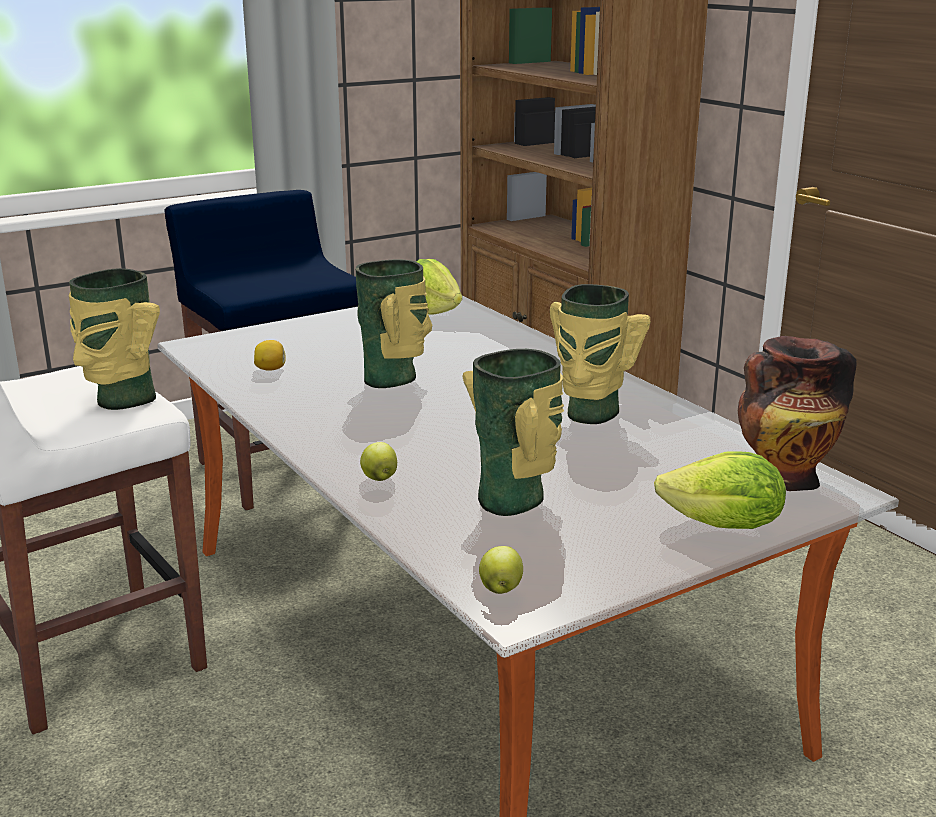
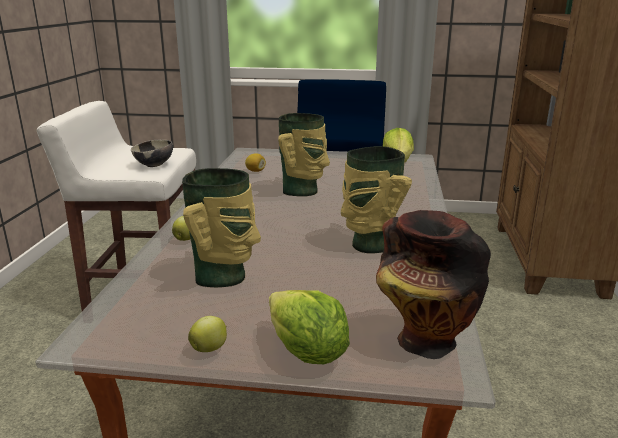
camera: 40 degrees right, 0 degrees up
(123, 399) = (154, 165): vase -> bowl
(500, 589) = (106, 325): apple -> apple (210, 348)

